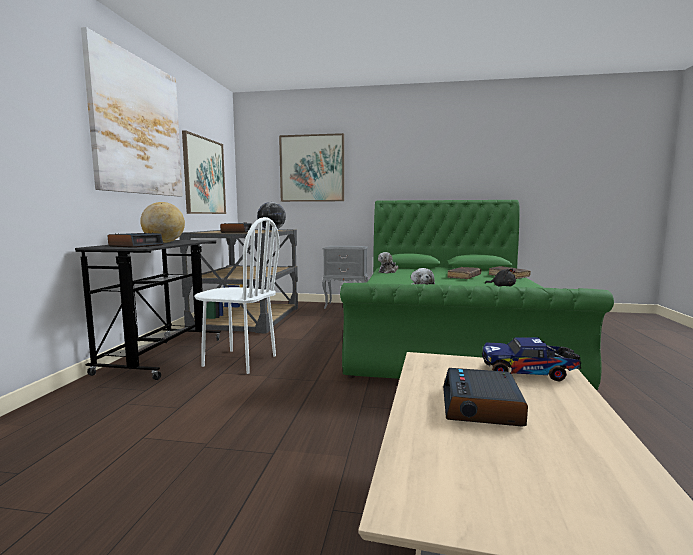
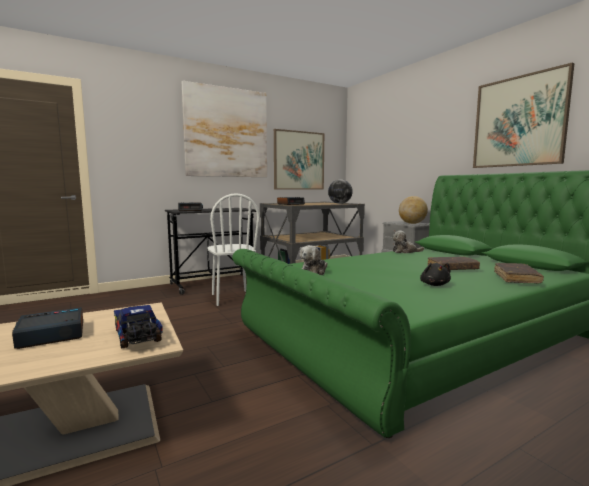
camera: 50 degrees right, 0 degrees up
(164, 242) = (219, 209): globe -> globe (412, 223)
(312, 168) = (394, 146): picture -> picture (518, 121)

